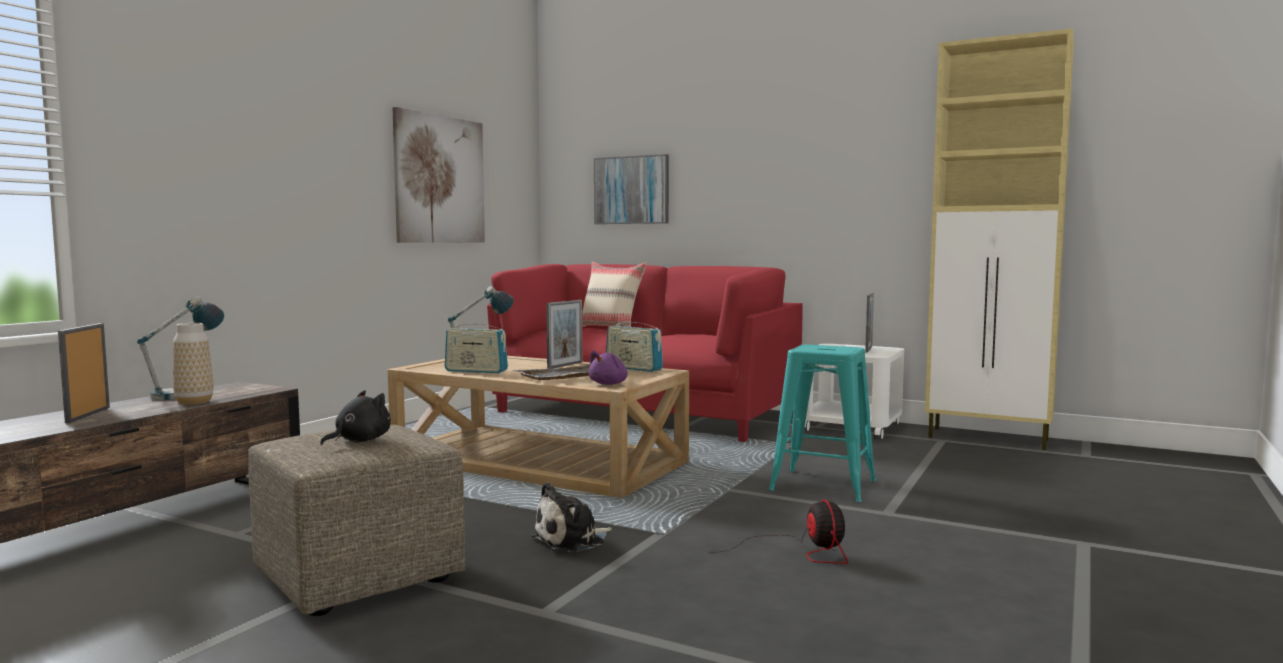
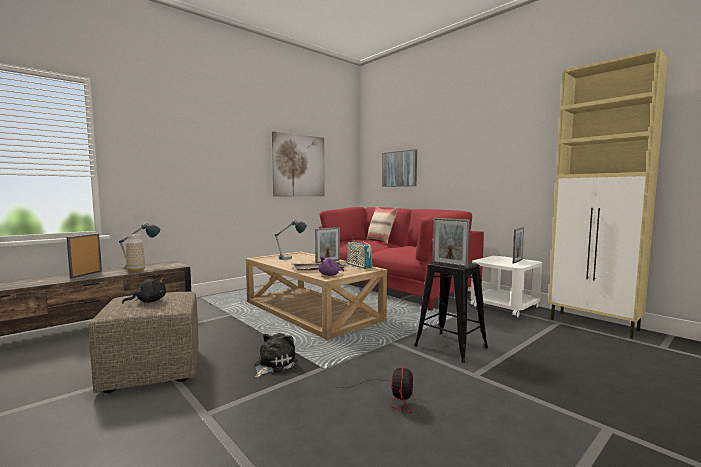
camera: 20 degrees right, 0 degrees up
(476, 371) = (280, 262): radio -> none
(572, 540) = (273, 364): plush toy -> plush toy turned 135 degrees clockwise
(822, 485) = (450, 346): turquoise stool -> black stool
(825, 350) = (449, 265): none -> picture frame

